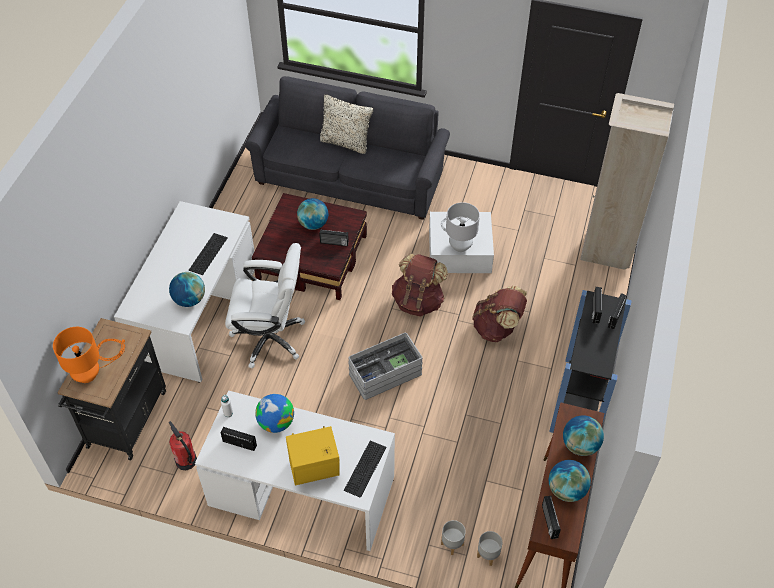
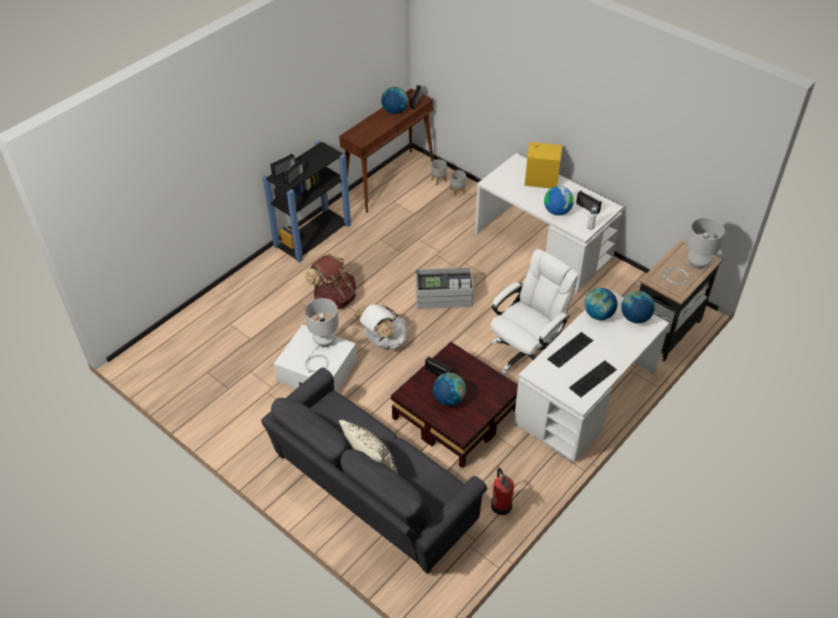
camera: 155 degrees left, 5 degrees down
(96, 365) = (689, 268): orange table lamp -> white table lamp
(186, 461) = (622, 289): fire extinguisher -> fire extinguisher (501, 505)
(269, 337) = (526, 354): white office chair -> white office chair turned 105 degrees clockwise
(366, 469) = (507, 170): keyboard -> keyboard (592, 377)
(418, 301) = (383, 340): brown backpack -> white backpack
(580, 445) = (368, 126): globe -> globe (635, 318)
(606, 251) = (193, 326): beige cabinet -> none

